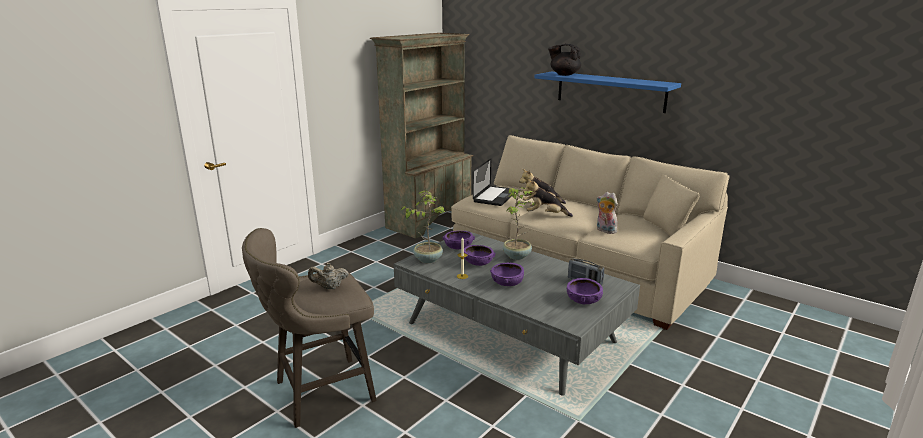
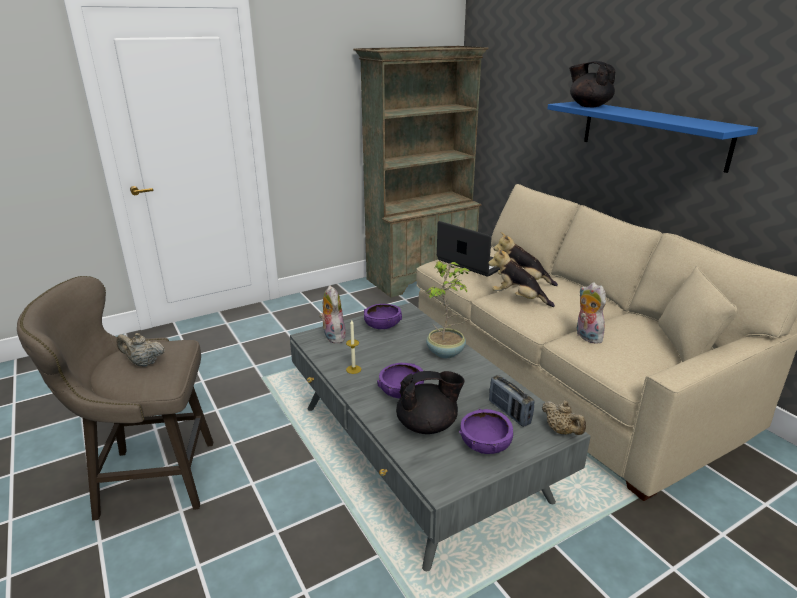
camera: 20 degrees right, 5 degrees up
(427, 259) = (332, 336): potted plant -> plush toy
(478, 263) = (388, 353): purple bowl -> none
(495, 197) = (472, 263): laptop -> laptop turned 90 degrees counterclockwise
(540, 297) = (428, 425): none -> black teapot
(622, 285) = (561, 431): none -> beige teapot

